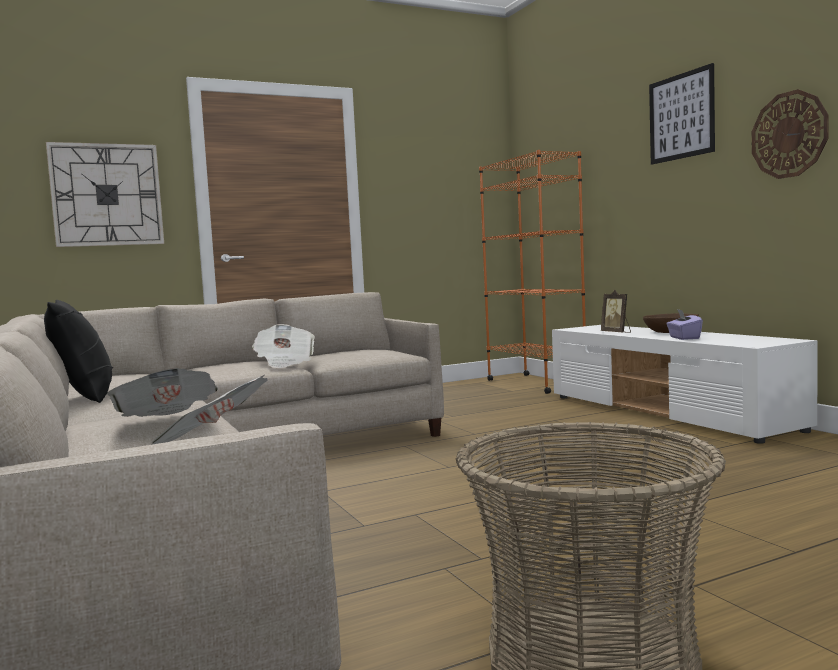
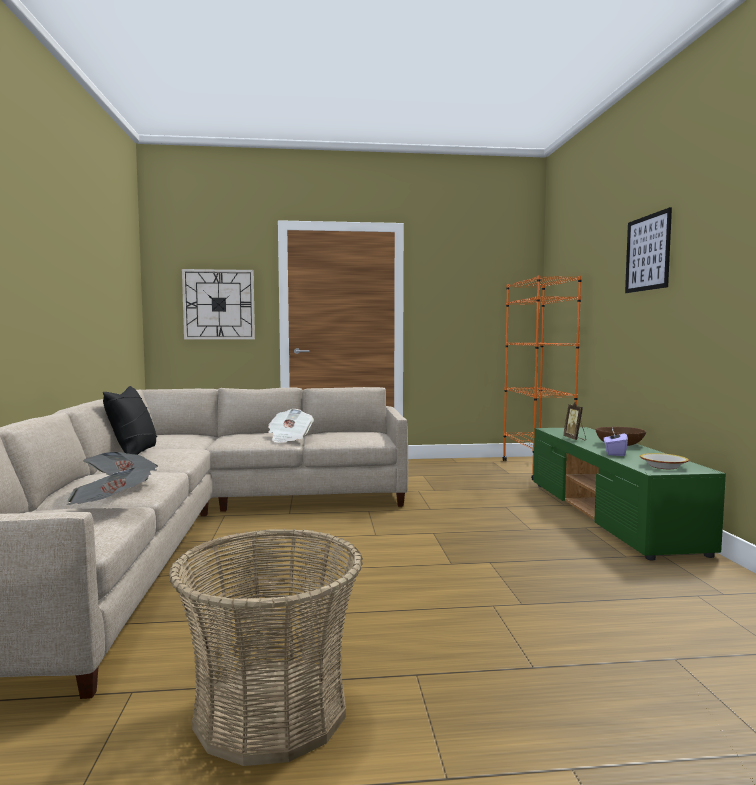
camera: 20 degrees right, 0 degrees up
(668, 412) = (609, 515): white tv stand -> green tv stand
(753, 341) = (663, 466): none -> bowl
(789, 135) = (719, 278): wall clock -> none

